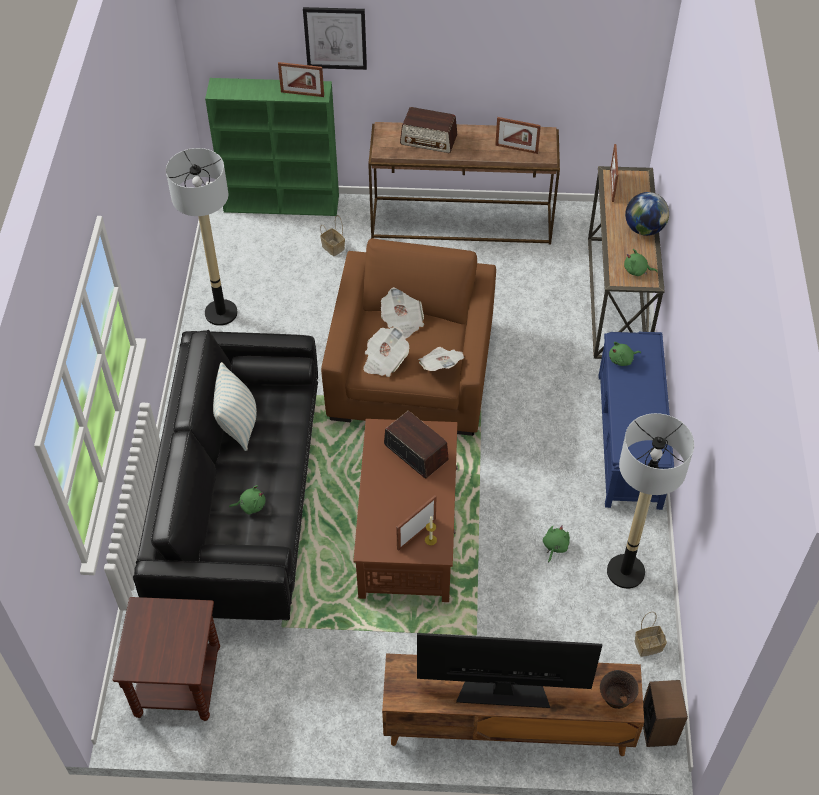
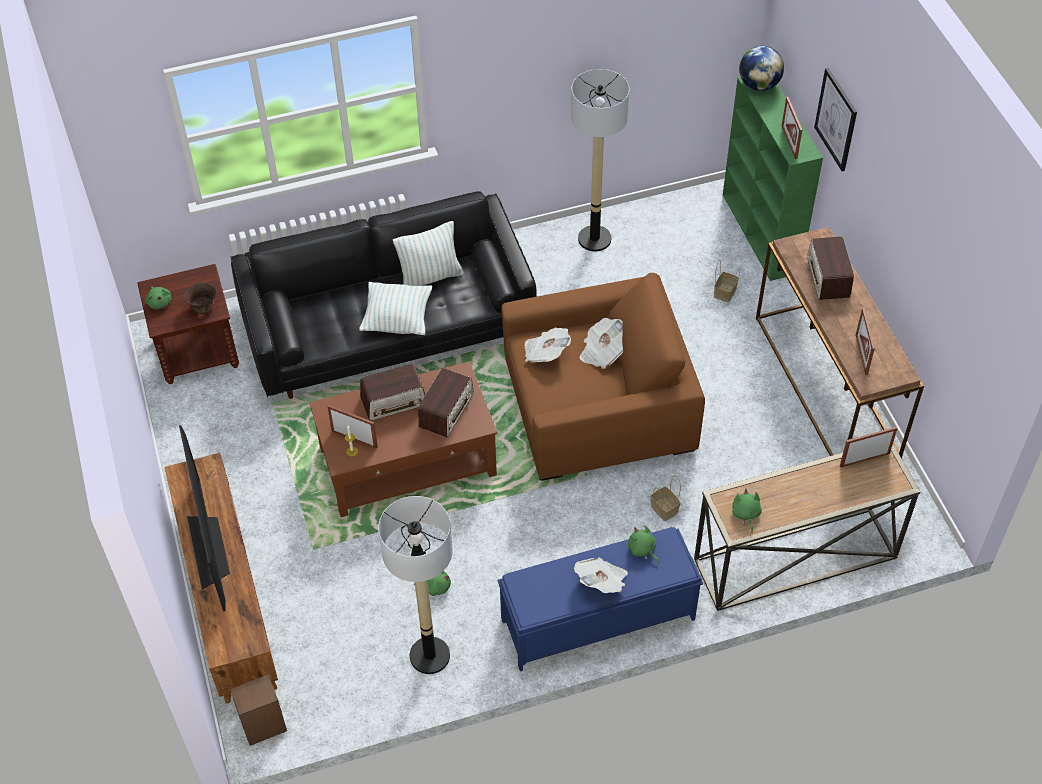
camera: 70 degrees right, 0 degrees up
(251, 505) = (347, 316): green plush toy -> green plush toy (159, 302)
(278, 464) = (397, 319): none -> pillow
(385, 490) = (394, 401): none -> radio
(440, 366) = (559, 398): newspaper -> newspaper (602, 582)
(616, 699) = (226, 639): brown bowl -> brown bowl (203, 308)
(644, 229) = (814, 506): globe -> globe (759, 85)
(649, 645) = (352, 697): basket -> basket (665, 509)

